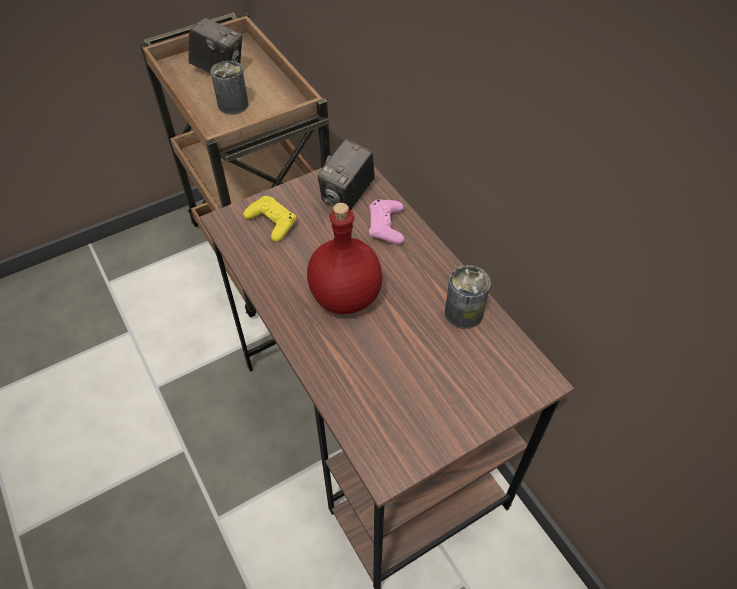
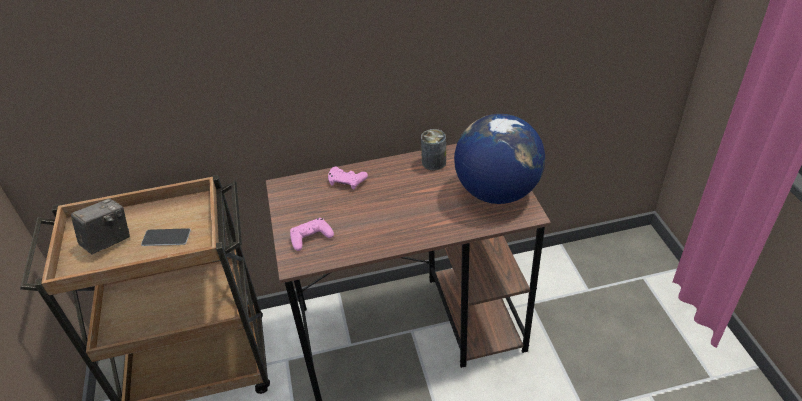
camera: 70 degrees left, 10 degrees down
(233, 105) = (166, 237): can -> phone
(272, 222) = (311, 237): yellow game controller -> pink game controller
(344, 297) = (399, 211): red bottle -> none
(347, 197) = (308, 194): camera -> none
(425, 411) = (496, 192): none -> globe

